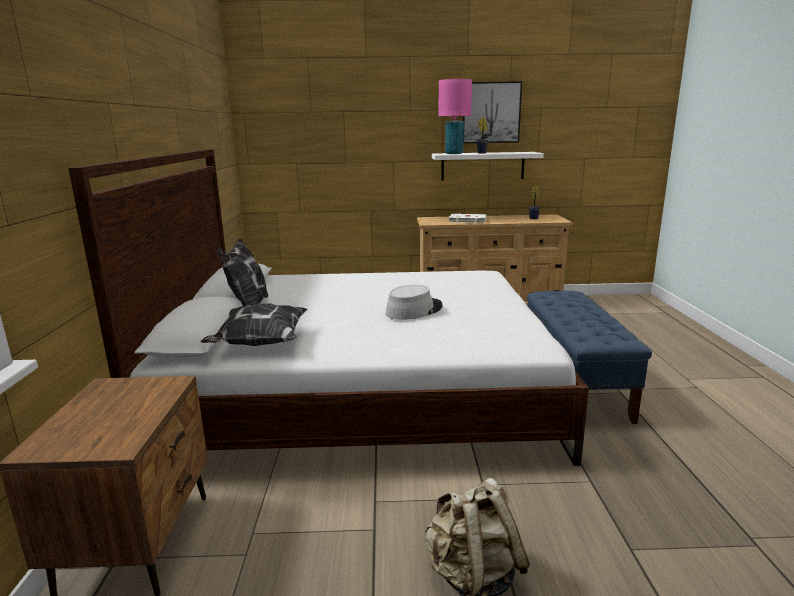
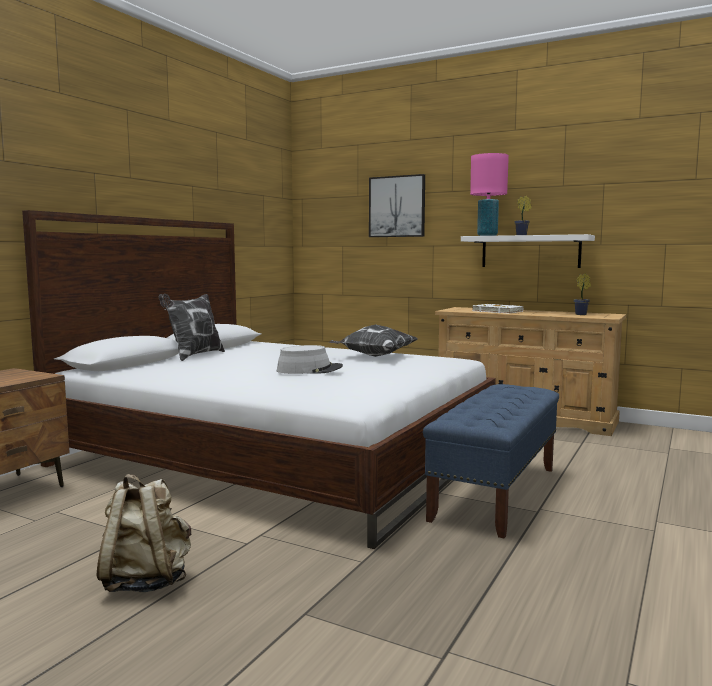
camera: 30 degrees right, 10 degrees down
(260, 344) = (150, 372): pillow -> pillow (374, 356)
(491, 112) = (540, 191): picture -> picture (397, 206)

